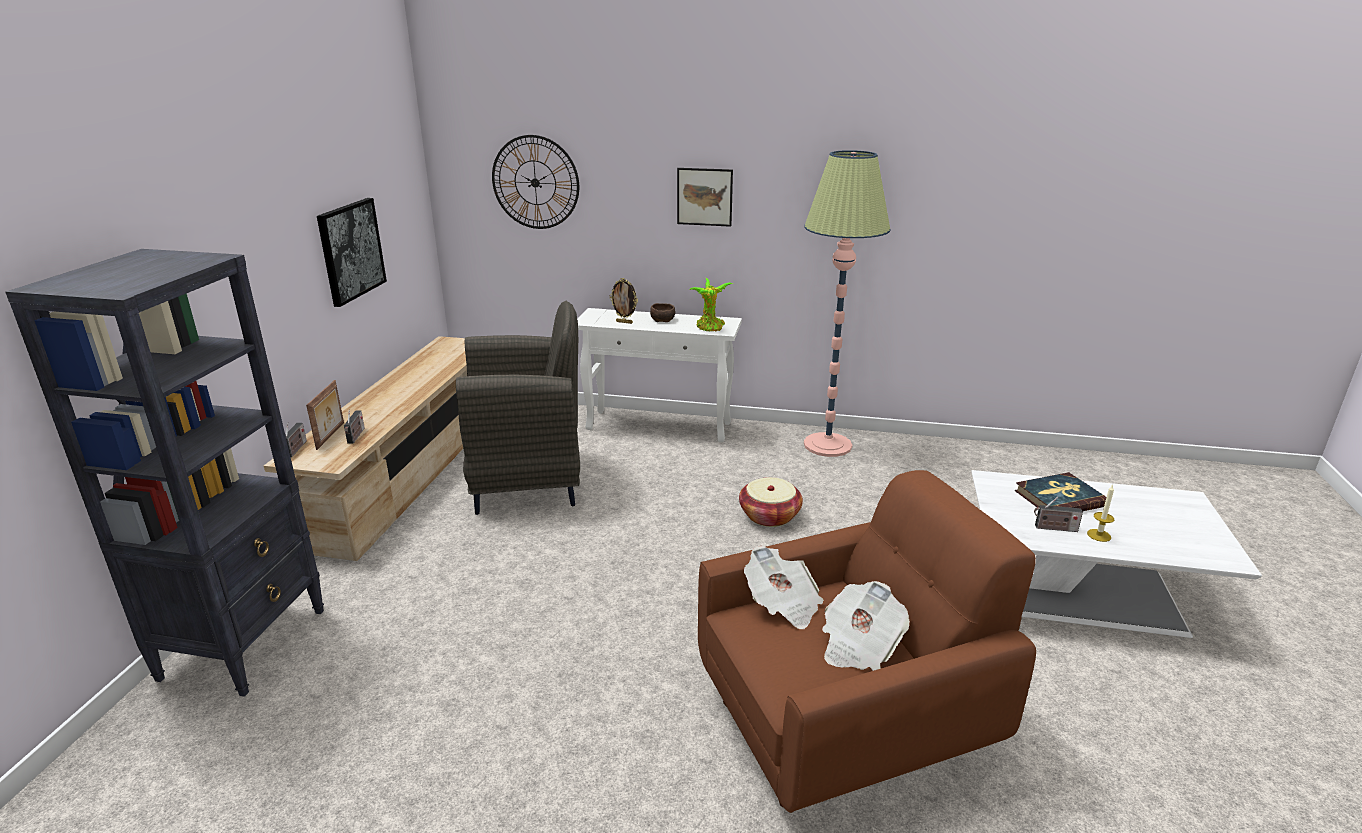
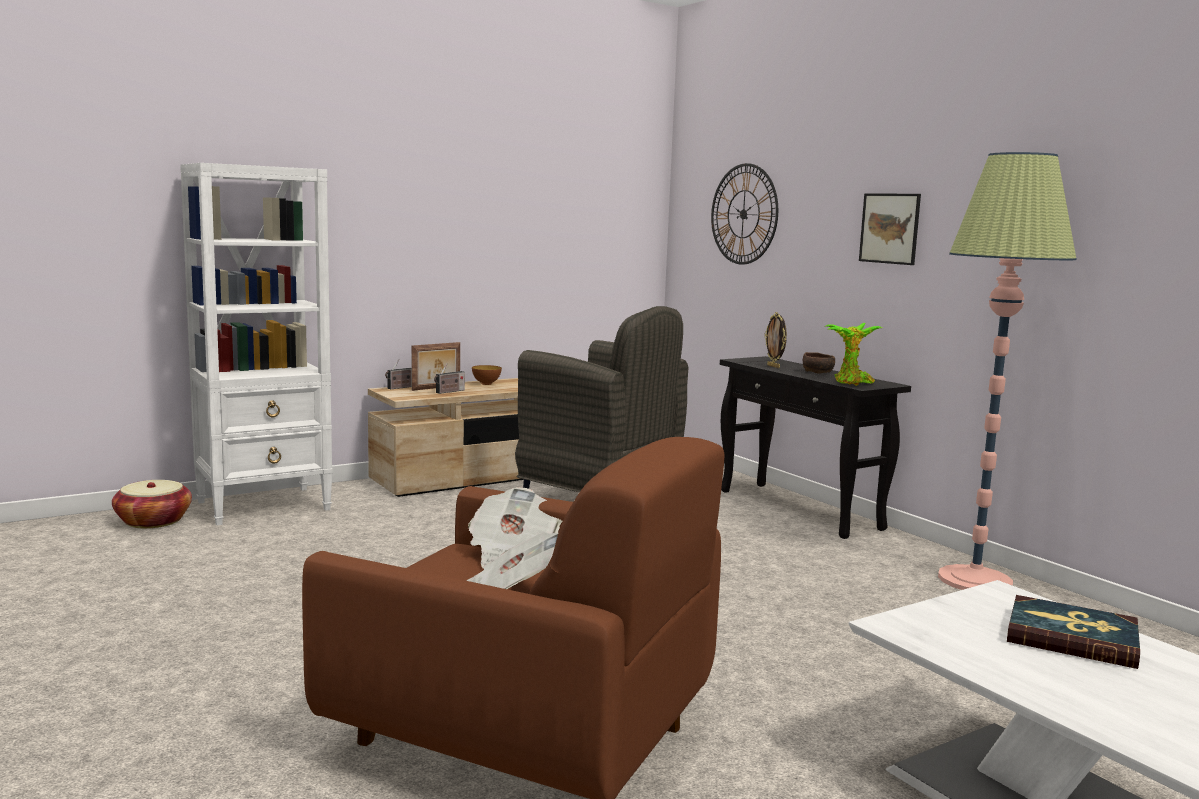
camera: 45 degrees right, 15 degrees down
(245, 643) = (265, 506): black bookcase -> white bookcase
(351, 250) = (535, 246): picture -> none
(362, 410) = (486, 384): none -> bowl
(660, 426) = (800, 510): white console table -> black console table
(769, 515) = (777, 597): basket -> basket (153, 521)
(1054, 528) = (984, 648): radio -> none
(1099, 535) = (1044, 678): candle -> none

